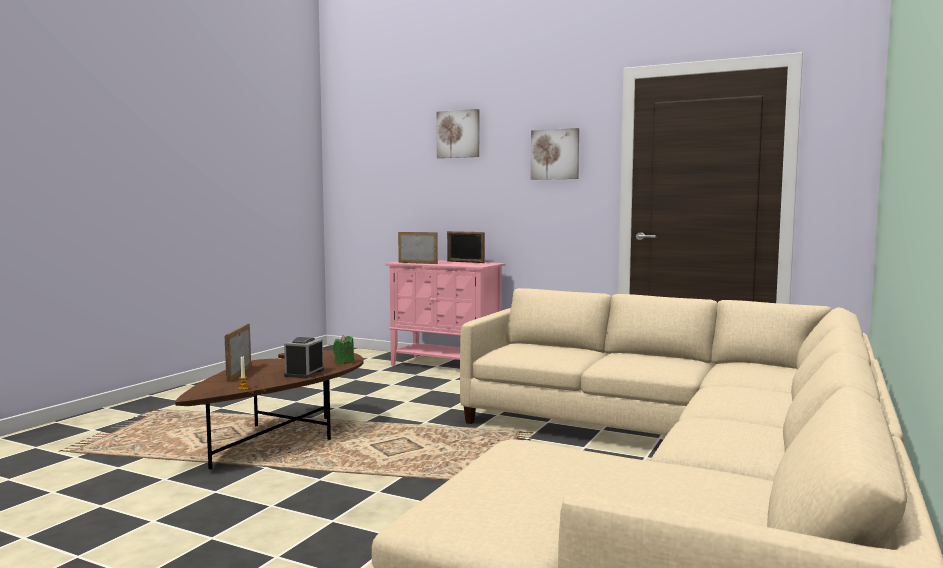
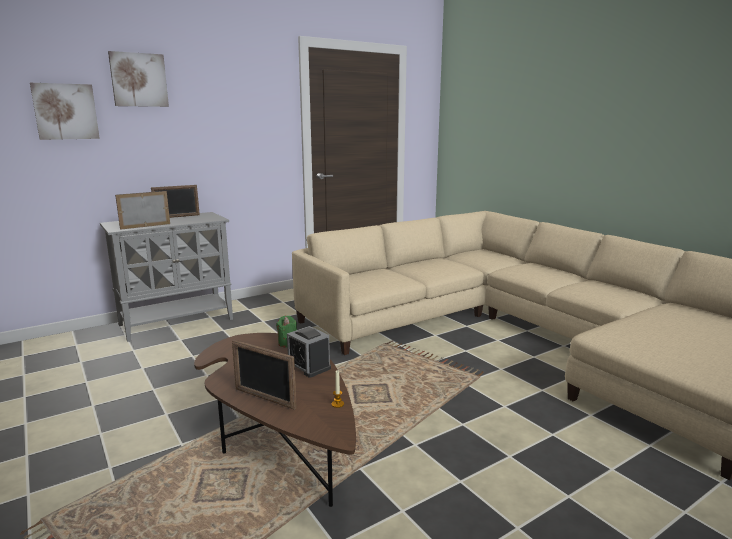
camera: 60 degrees left, 10 degrees up
(447, 366) = (177, 322): pink cabinet -> grey cabinet
(555, 154) = (247, 107): picture -> picture (65, 111)

